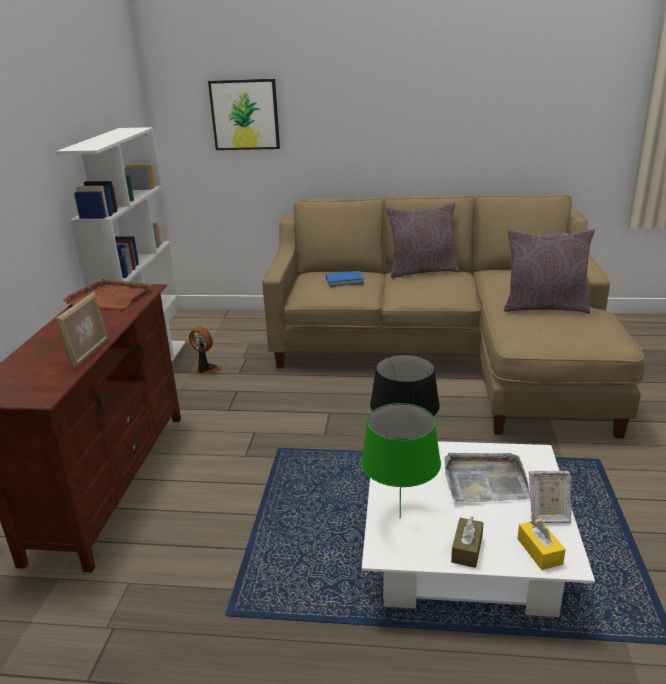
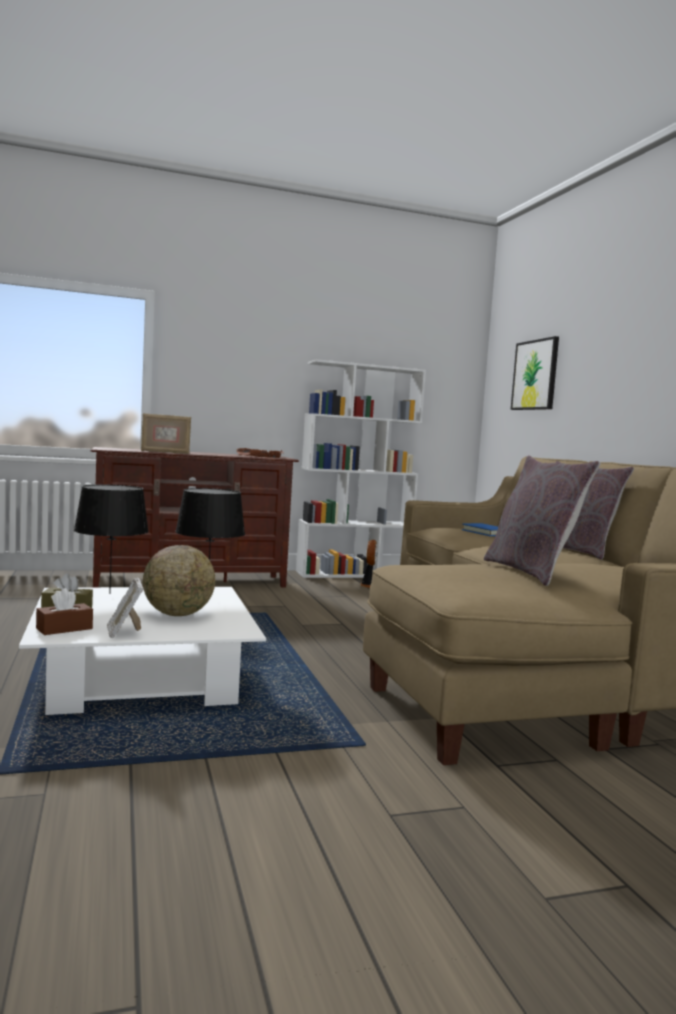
camera: 65 degrees right, 20 degrees down
(400, 518) = (109, 594): green table lamp -> black table lamp
(484, 480) = (178, 614): grey tray -> globe
(539, 551) = (64, 628): yellow tissue box -> brown tissue box

